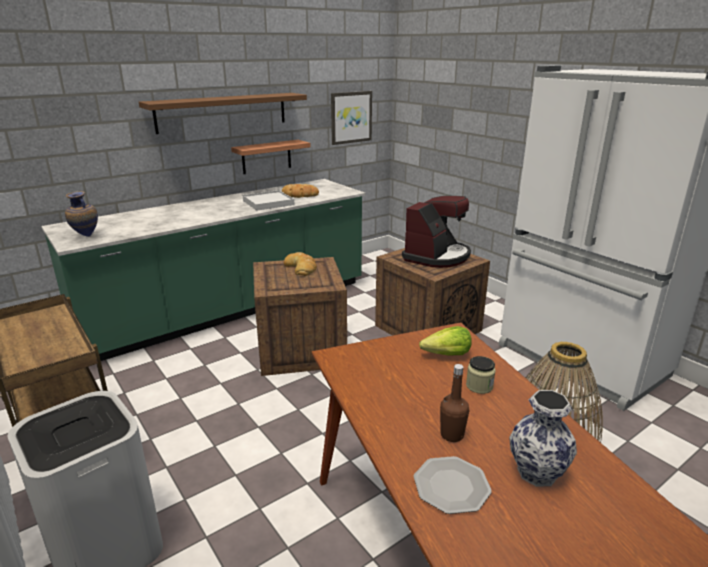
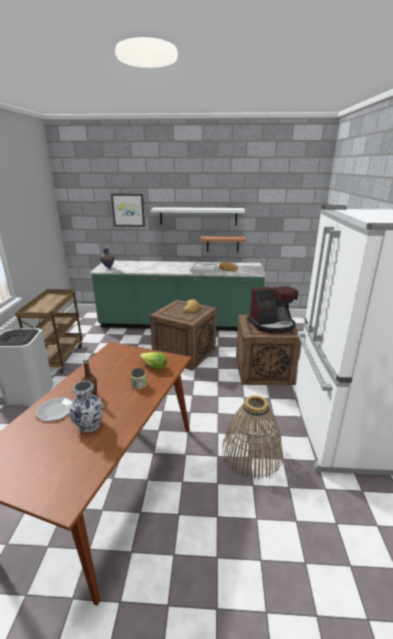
camera: 40 degrees right, 0 degrees up
(222, 112) = (198, 216): brown shelf -> white shelf
(351, 117) = (287, 226): picture -> picture (128, 210)

